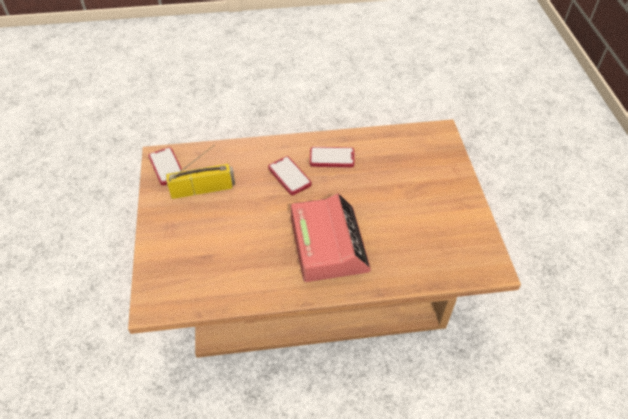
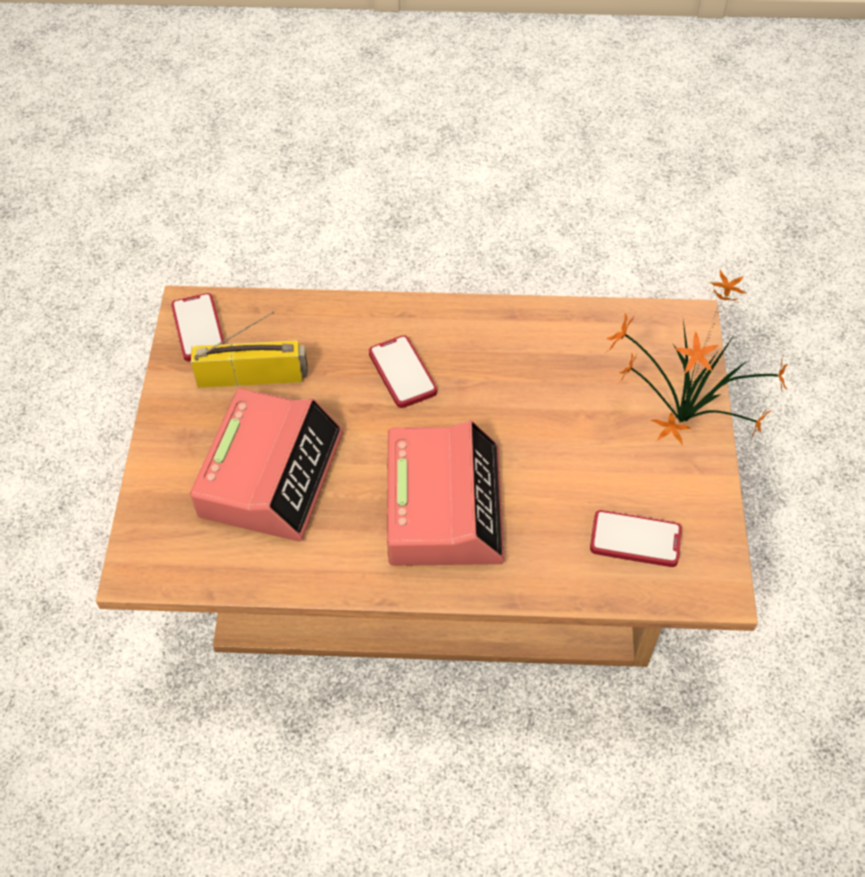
camera: 10 degrees right, 5 degrees up
(223, 241) = (271, 474): none -> alarm clock
(332, 158) = (482, 348): phone -> phone (635, 540)
(447, 182) = (676, 419): none -> potted plant

